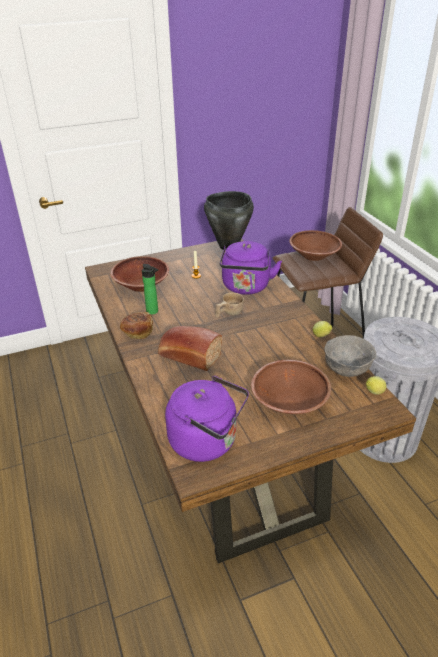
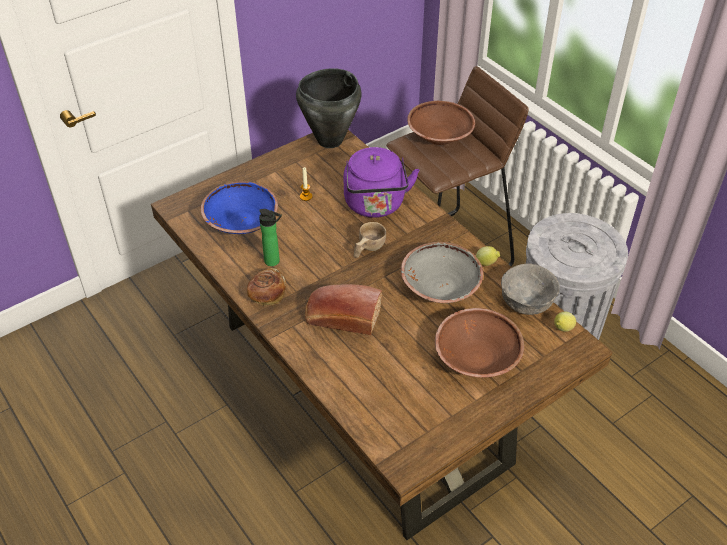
camera: 15 degrees left, 10 degrees up
(141, 285) = (241, 223): brown bowl -> blue bowl
(207, 441) = (405, 424): purple kettle -> none
(276, 347) = (440, 288): none -> grey bowl

